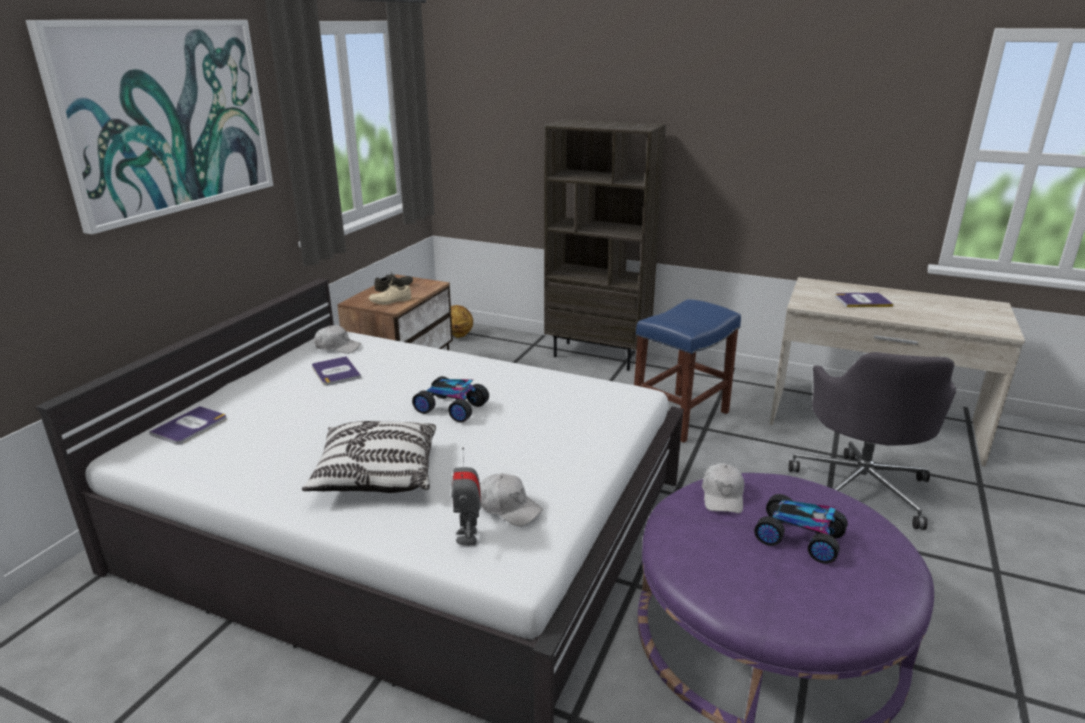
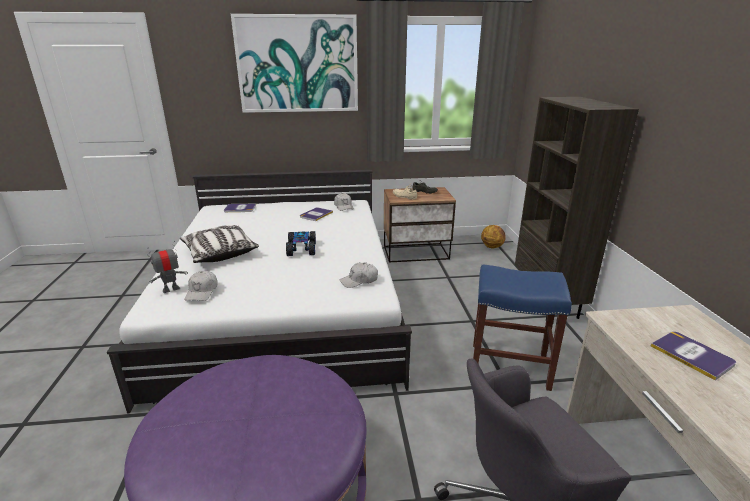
camera: 60 degrees right, 0 degrees up
(723, 496) = (291, 375): white cap -> white cap (359, 280)
(799, 537) = (253, 425): toy car -> none

